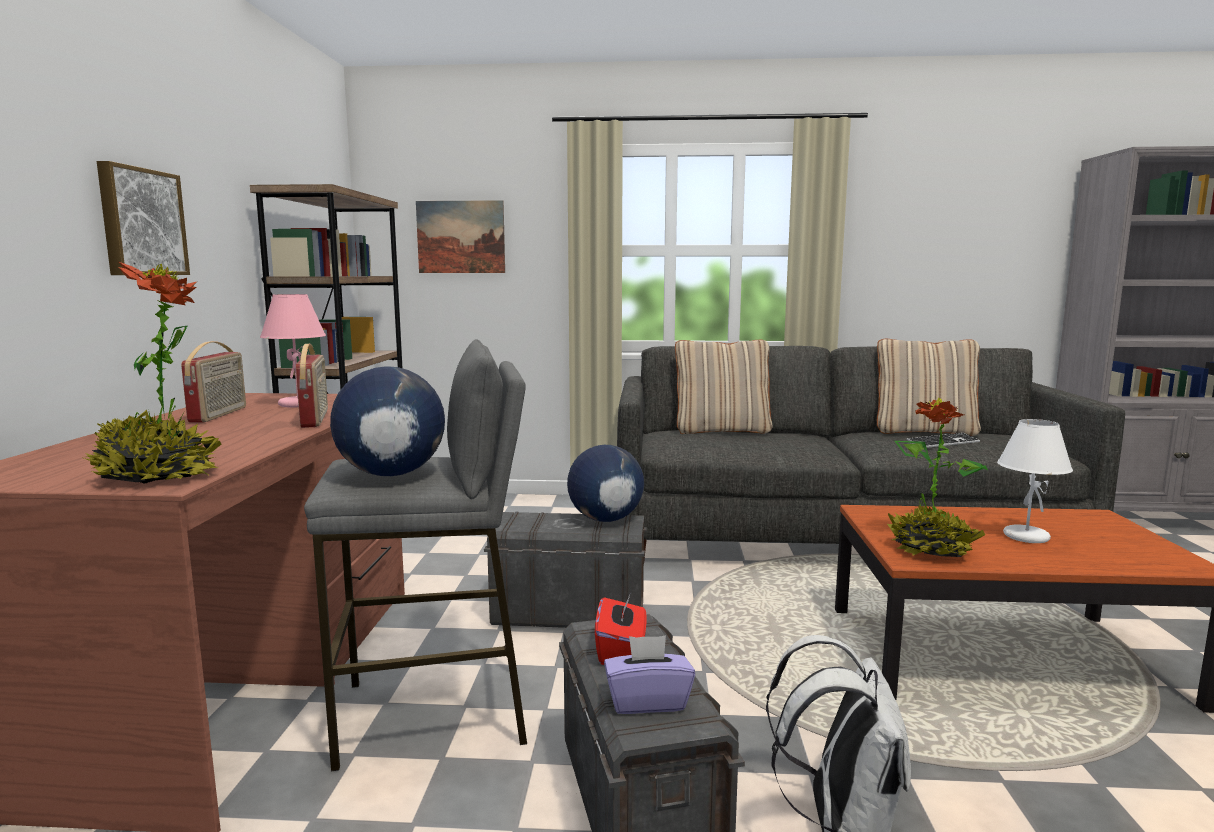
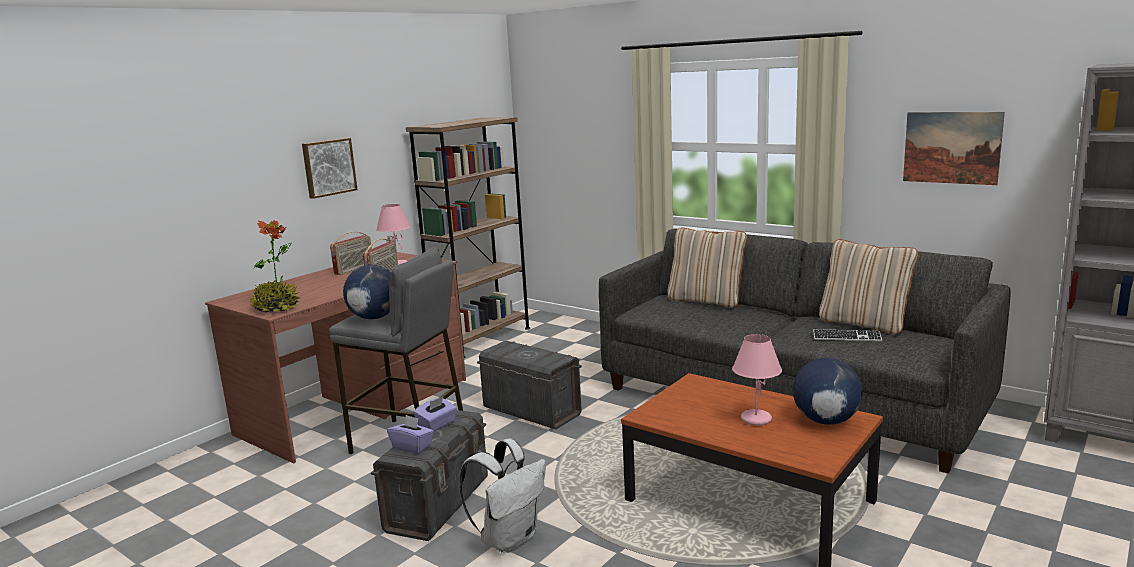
camera: 35 degrees right, 5 degrees up
(461, 237) = (573, 133): picture -> picture (951, 147)
(605, 519) = (549, 356): globe -> globe (825, 421)
(621, 651) = (437, 425): red tissue box -> purple tissue box
(931, 550) = (670, 413): potted plant -> none
(1025, 536) = (755, 419): white table lamp -> pink table lamp

